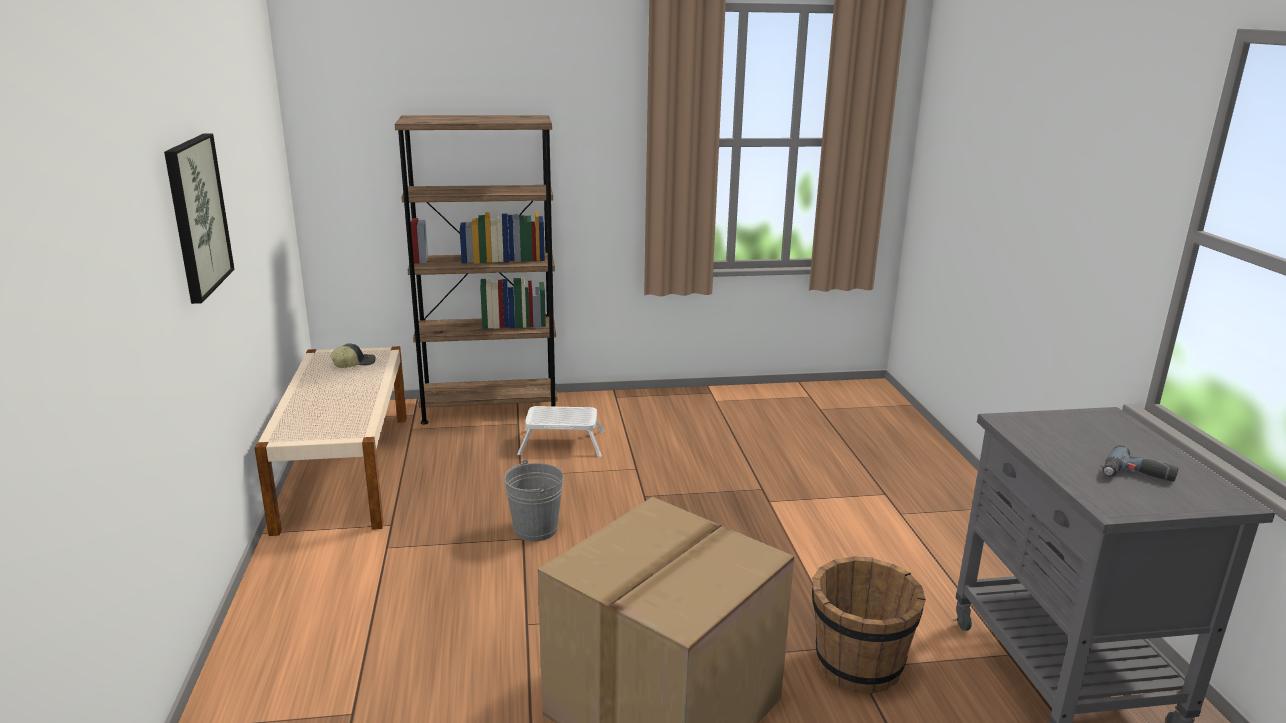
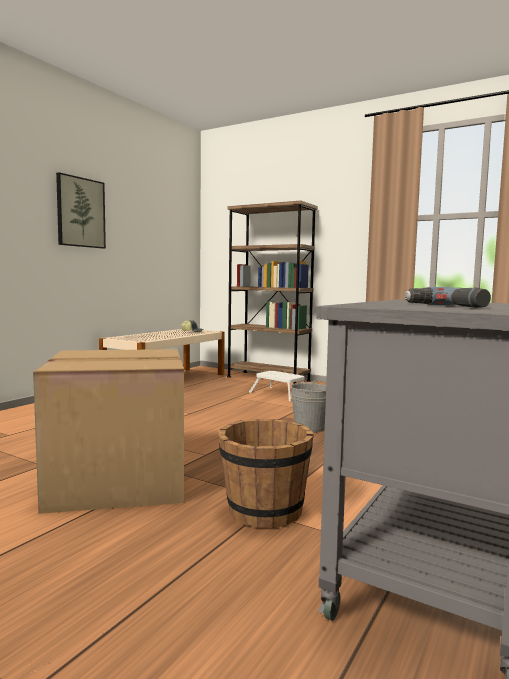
camera: 40 degrees right, 15 degrees down
(535, 529) = (202, 412): grey bucket -> grey bucket (309, 427)

